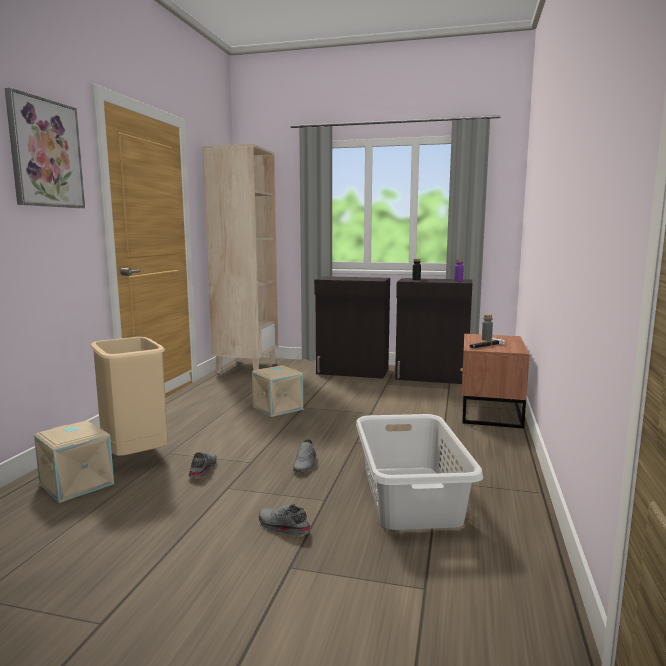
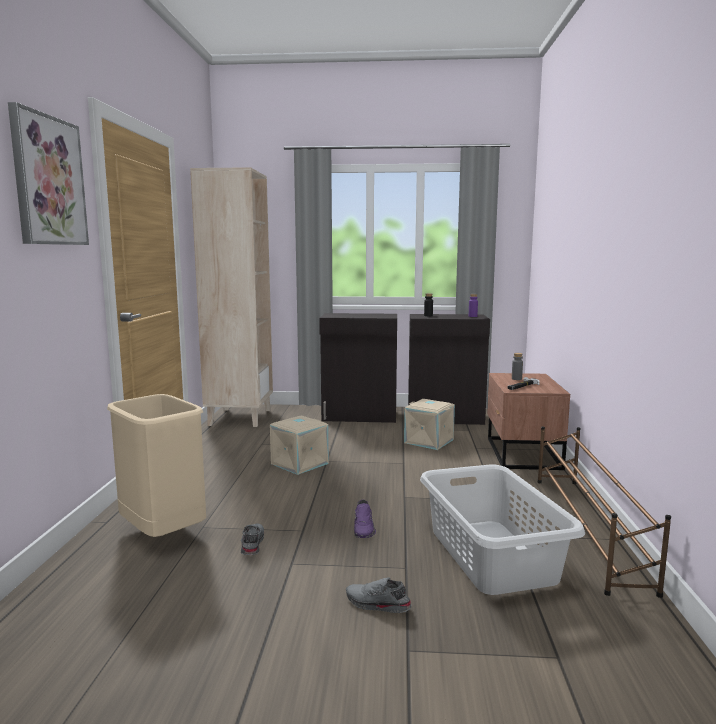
camera: 10 degrees left, 0 degrees up
(78, 484) = (111, 575): beige storage box -> beige storage box (429, 441)
(306, 465) = (364, 529): grey shoe -> purple shoe
(517, 481) = (587, 528): none -> brown shoe rack

